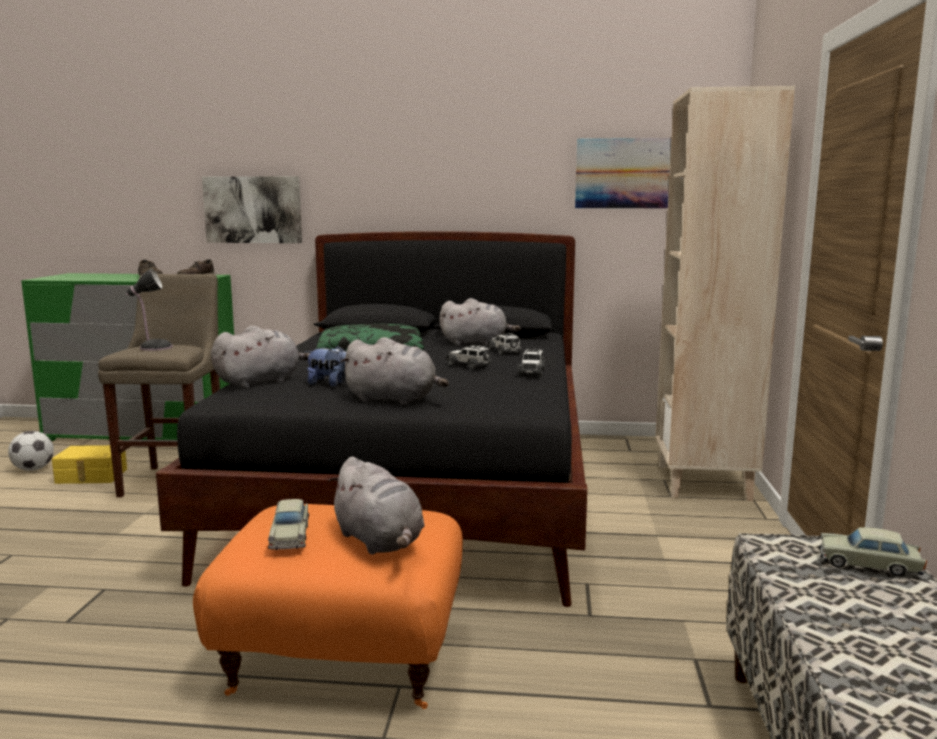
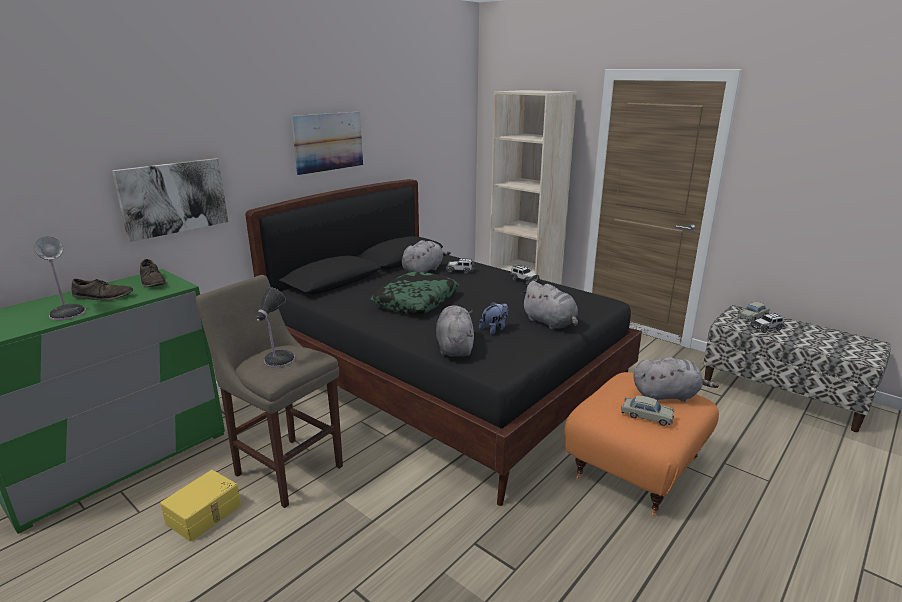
camera: 55 degrees left, 10 degrees up
(33, 469) = (120, 552): football -> none
(110, 278) = (67, 313): none -> table lamp
(395, 400) = (550, 323): grey plush toy -> grey plush toy turned 90 degrees clockwise
(469, 366) = (487, 287): toy car -> toy car (766, 328)
(627, 173) = (431, 131): picture -> picture (328, 142)

